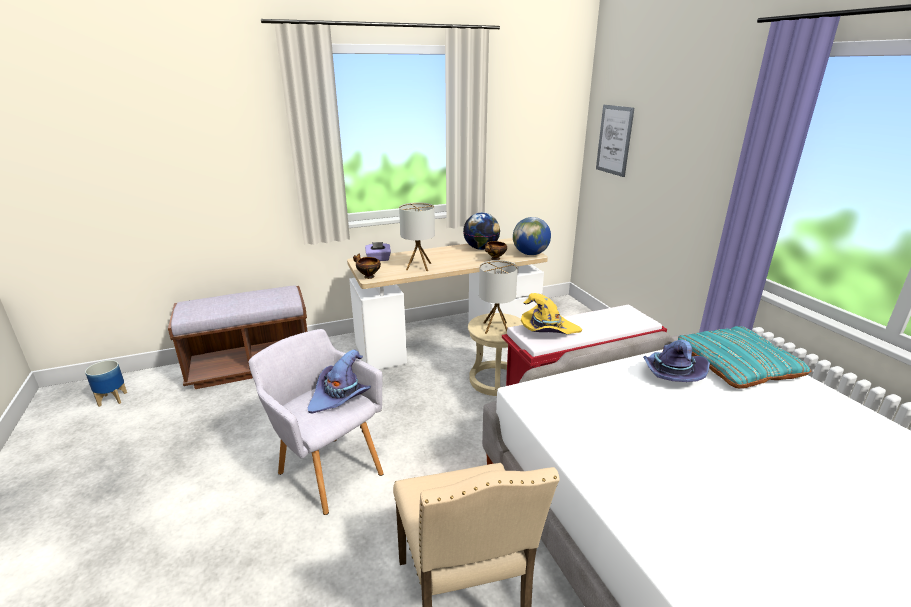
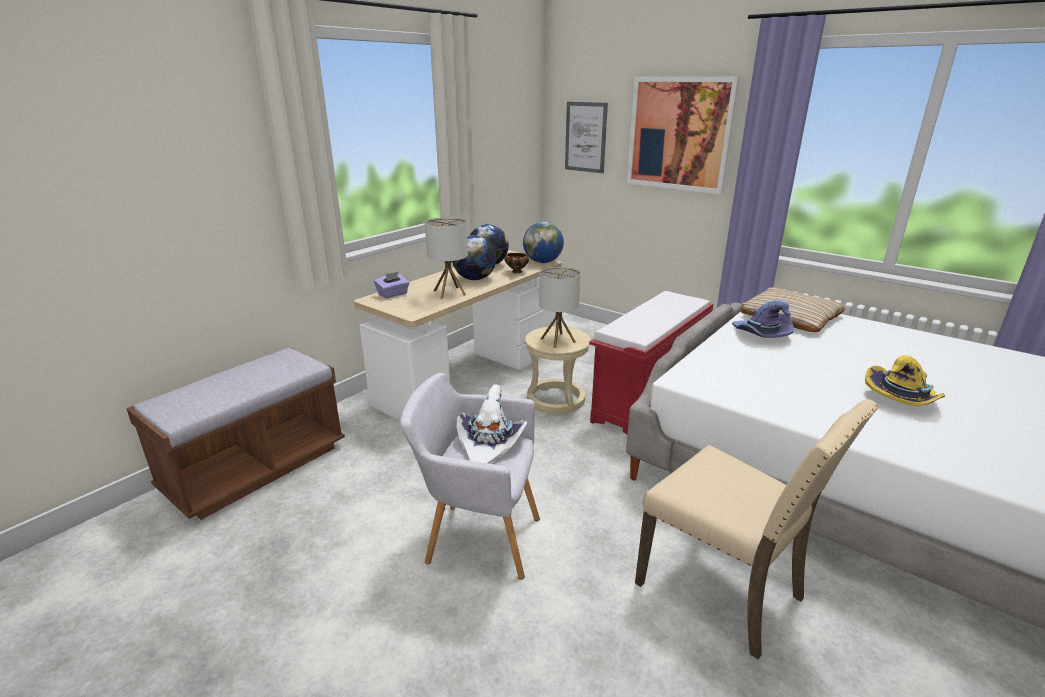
camera: 30 degrees left, 0 degrees up
(112, 399) = (70, 577): planter -> none
(341, 396) = (490, 442): purple hat -> white hat
(368, 277) = (408, 313): bowl -> none
(453, 258) = (474, 279): none -> globe
(547, 330) = (632, 325): yellow hat -> yellow hat (901, 399)
(690, 145) = (679, 134): none -> picture
(737, 363) = (791, 316): turquoise pillow -> beige pillow

